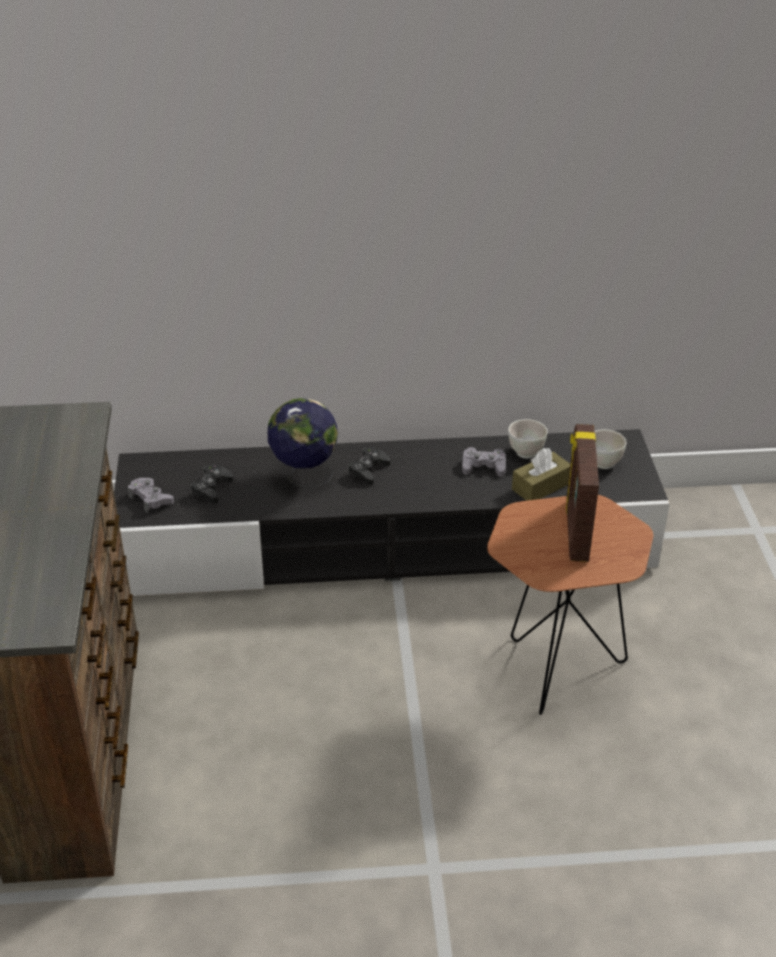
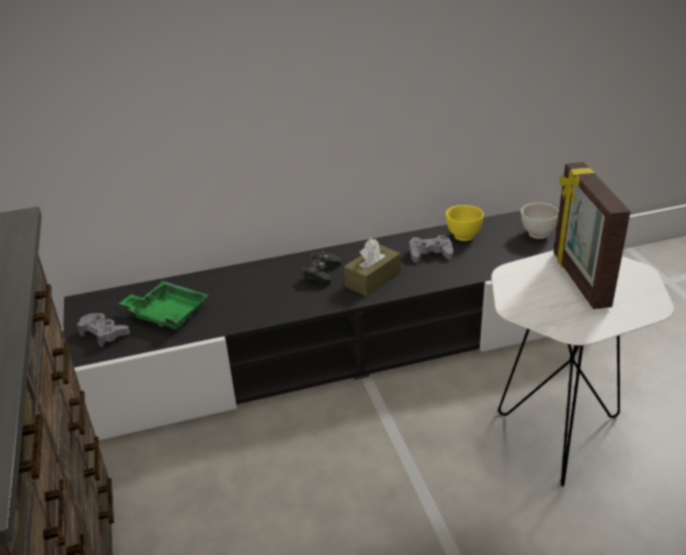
camera: 10 degrees left, 5 degrees down
(211, 488) = (167, 313): black game controller -> green tray
(304, 476) = (260, 288): globe -> none
(525, 452) = (463, 236): white bowl -> yellow bowl
(541, 486) = (491, 261): brown tissue box -> brown tissue box (372, 279)
(554, 672) = (555, 438): brown side table -> white side table

